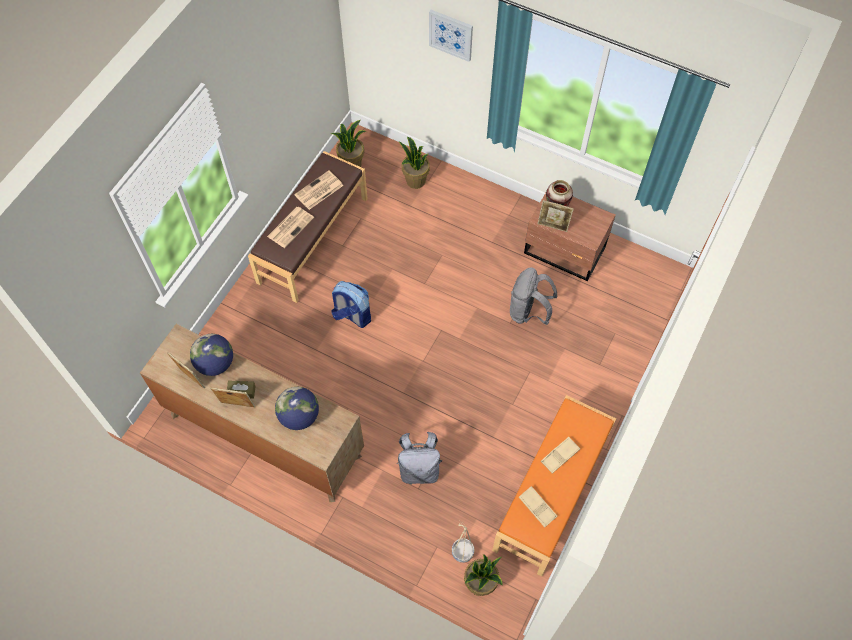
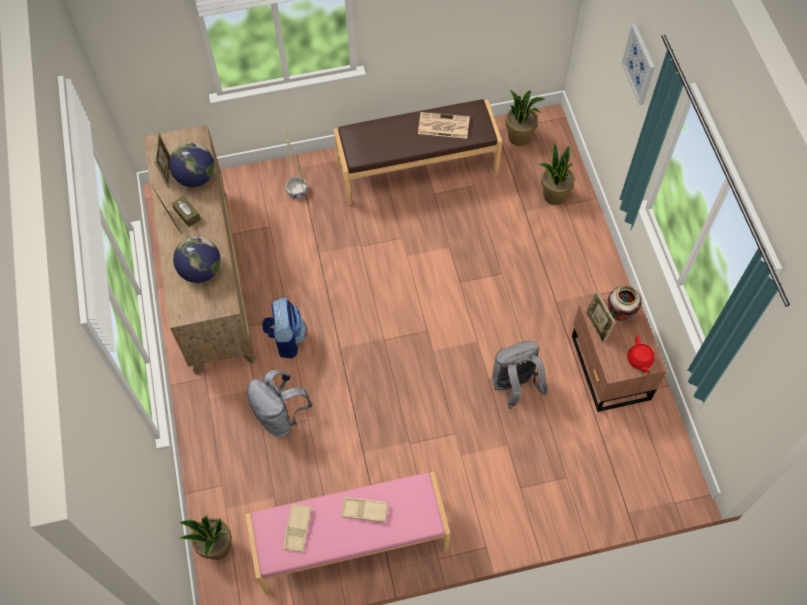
camera: 50 degrees right, 0 degrees up
(291, 226) = (388, 134): newspaper -> none
(352, 315) = (375, 253): backpack -> backpack (286, 338)
(462, 552) = (234, 509): beige planter -> beige planter (297, 191)
(551, 494) = (351, 543): orange bench -> pink bench
(596, 222) = (639, 360): none -> red teapot

